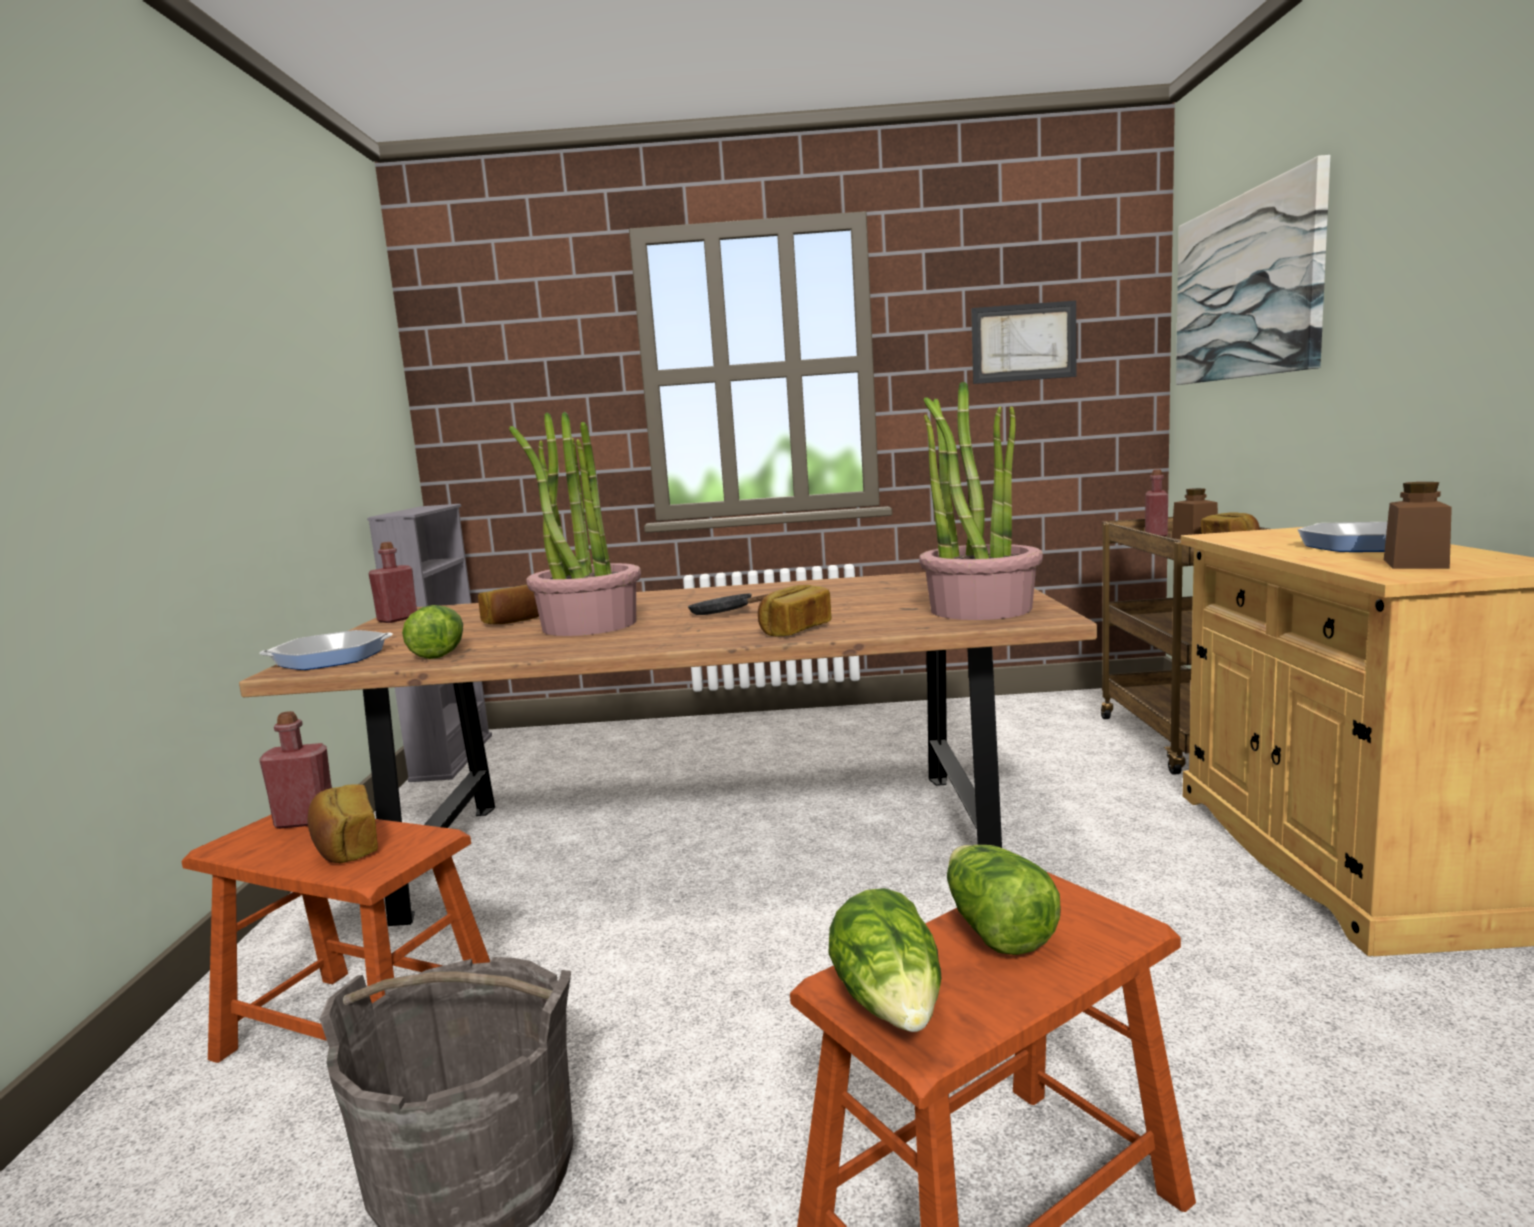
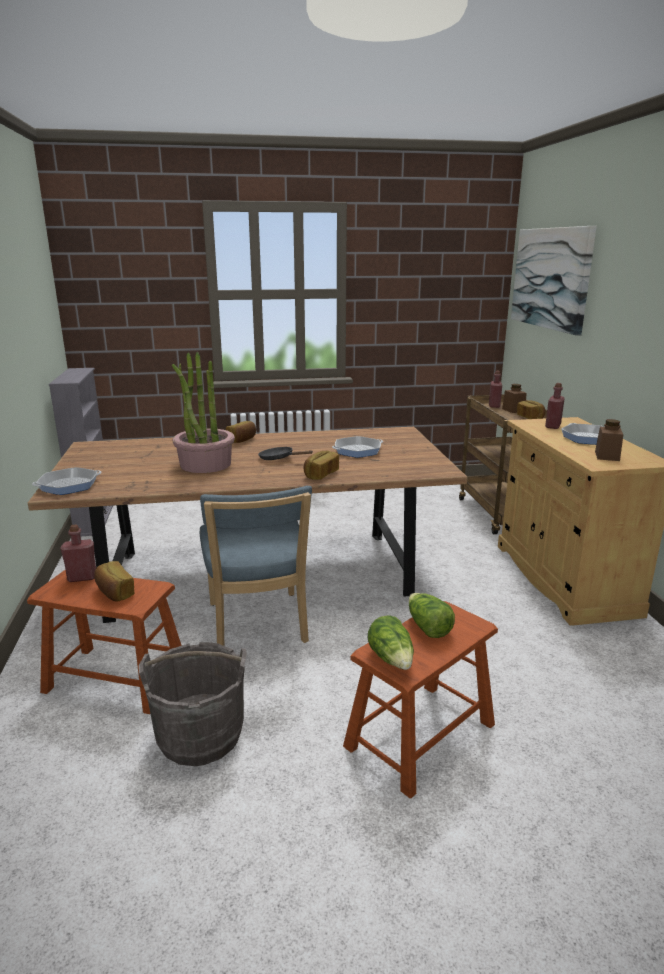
camera: 10 degrees left, 10 degrees up
(397, 619) = (84, 452): red bottle -> red bottle (553, 426)
(438, 652) = (131, 483): lettuce -> none
(516, 621) = (159, 458): bread -> bread (242, 440)
(672, 939) = (258, 626): none -> blue chair
(879, 599) = (357, 451): none -> frying pan
(979, 609) = (410, 462): potted plant -> none
(1023, 342) = (431, 287): picture -> none

